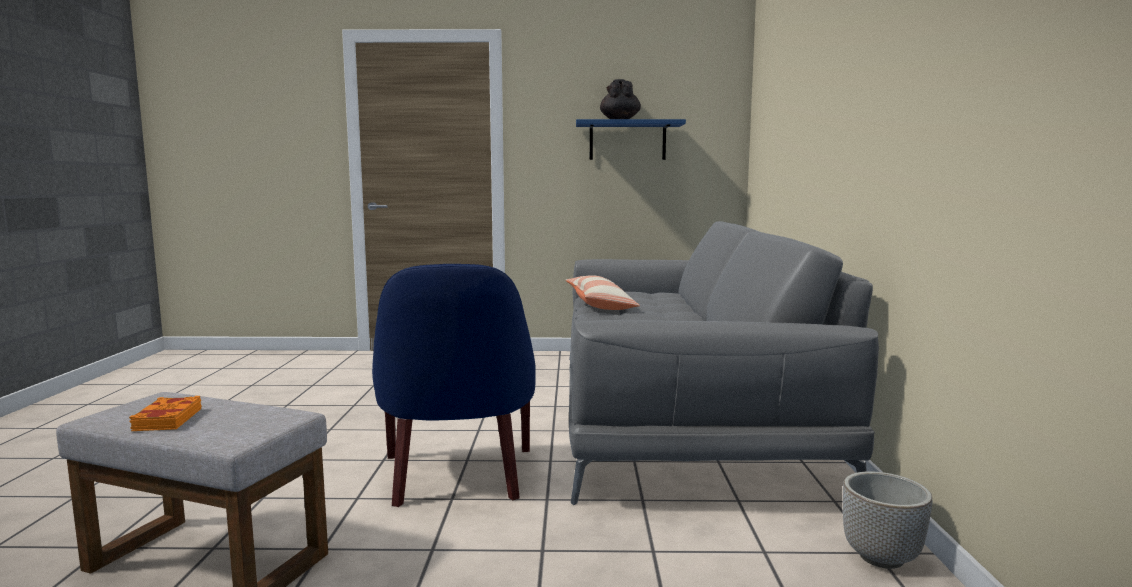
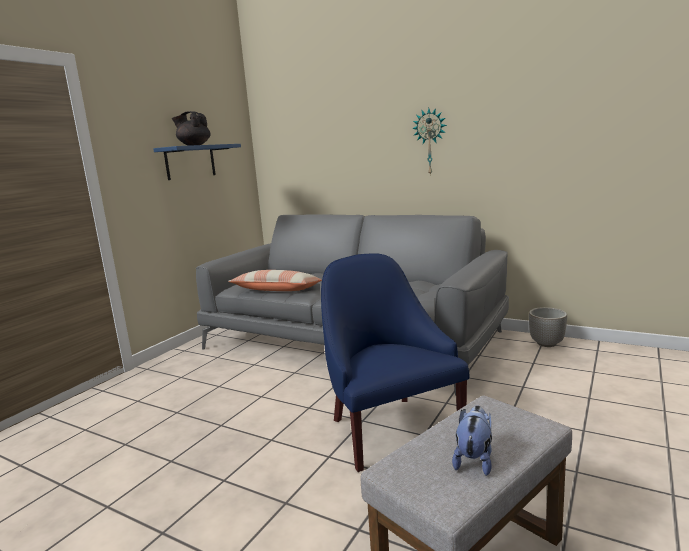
camera: 60 degrees left, 5 degrees up
(166, 420) = (474, 460): orange book -> plush toy
(457, 477) = (389, 428): blue armchair -> blue armchair turned 135 degrees counterclockwise
(853, 111) = (430, 142): none -> wall clock

